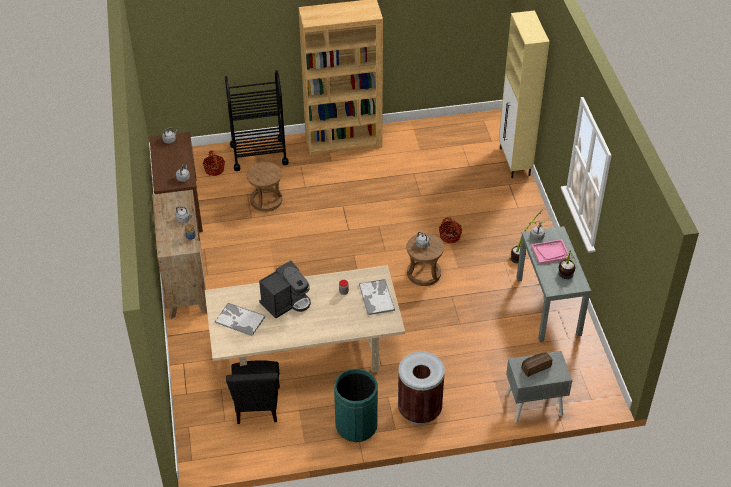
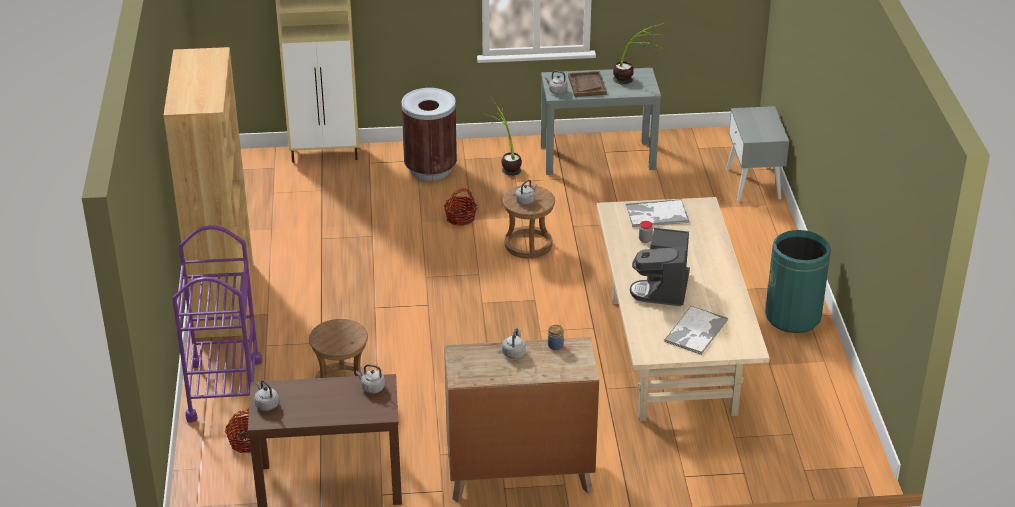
camera: 85 degrees left, 10 degrees down
(257, 405) = (763, 402): black chair -> none
(259, 154) = (224, 390): black cart -> purple cart
(286, 302) = (663, 289): coffee machine -> coffee machine turned 135 degrees counterclockwise
(419, 410) = (765, 265): brown trash can -> brown trash can (430, 169)
(535, 367) = (756, 126): bread -> none
(550, 252) = (587, 85): pink tray -> brown tray

